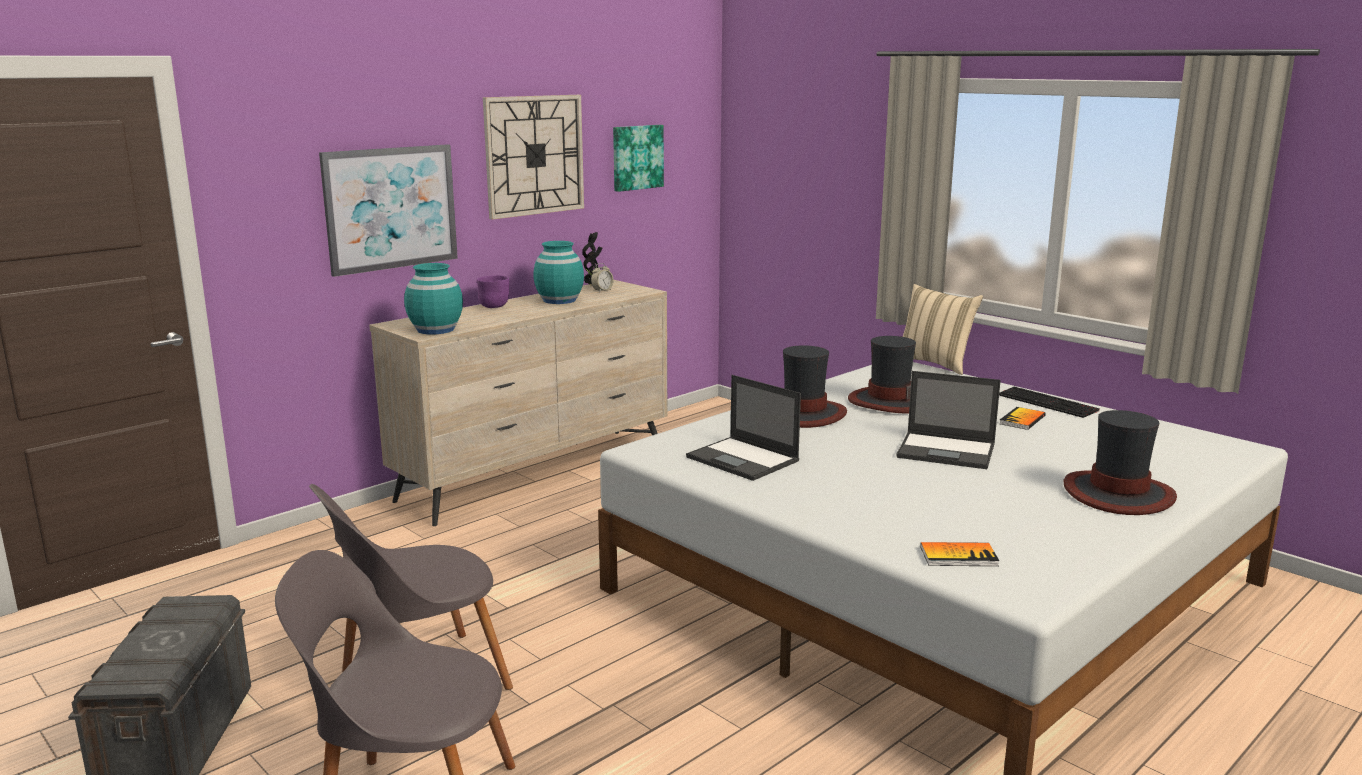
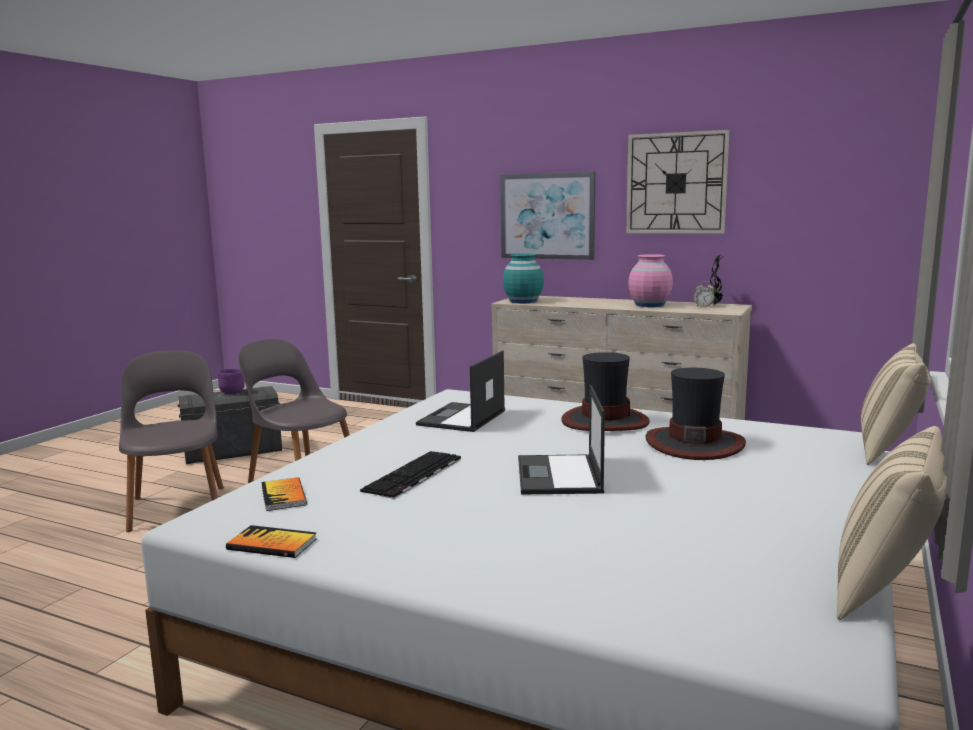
camera: 70 degrees right, 5 degrees down
(495, 306) = (603, 300): purple bowl -> purple bowl (232, 393)
(559, 300) = (649, 305): turquoise vase -> pink vase
(636, 157) = (800, 190): picture -> none
(1022, 420) = (724, 502): book -> book (272, 544)
(1048, 403) = (830, 513): keyboard -> keyboard (414, 475)
(1118, 494) = (497, 560): hat -> none
(1161, 419) = (886, 591): none -> beige pillow

